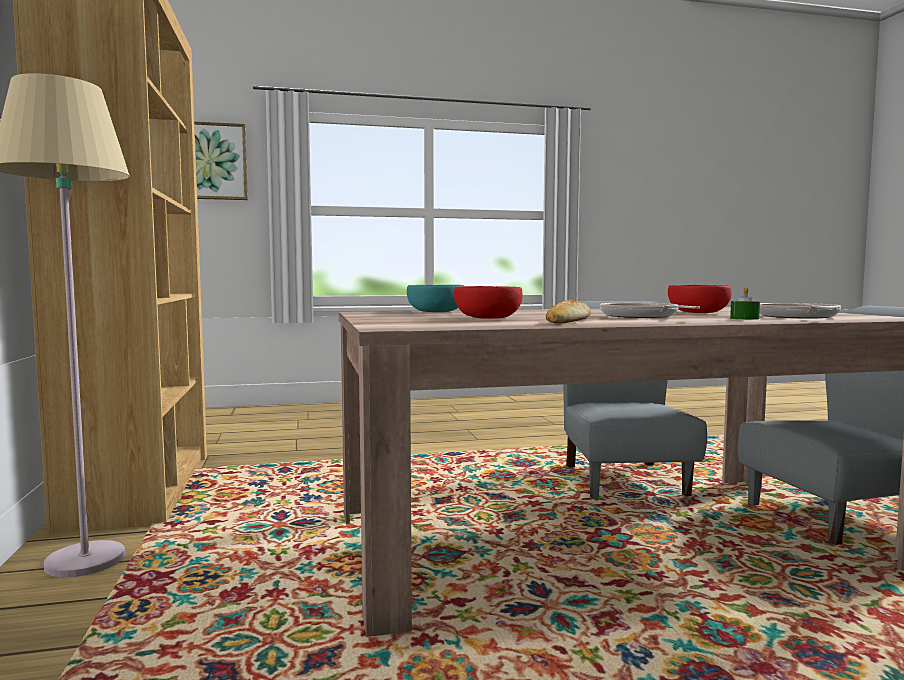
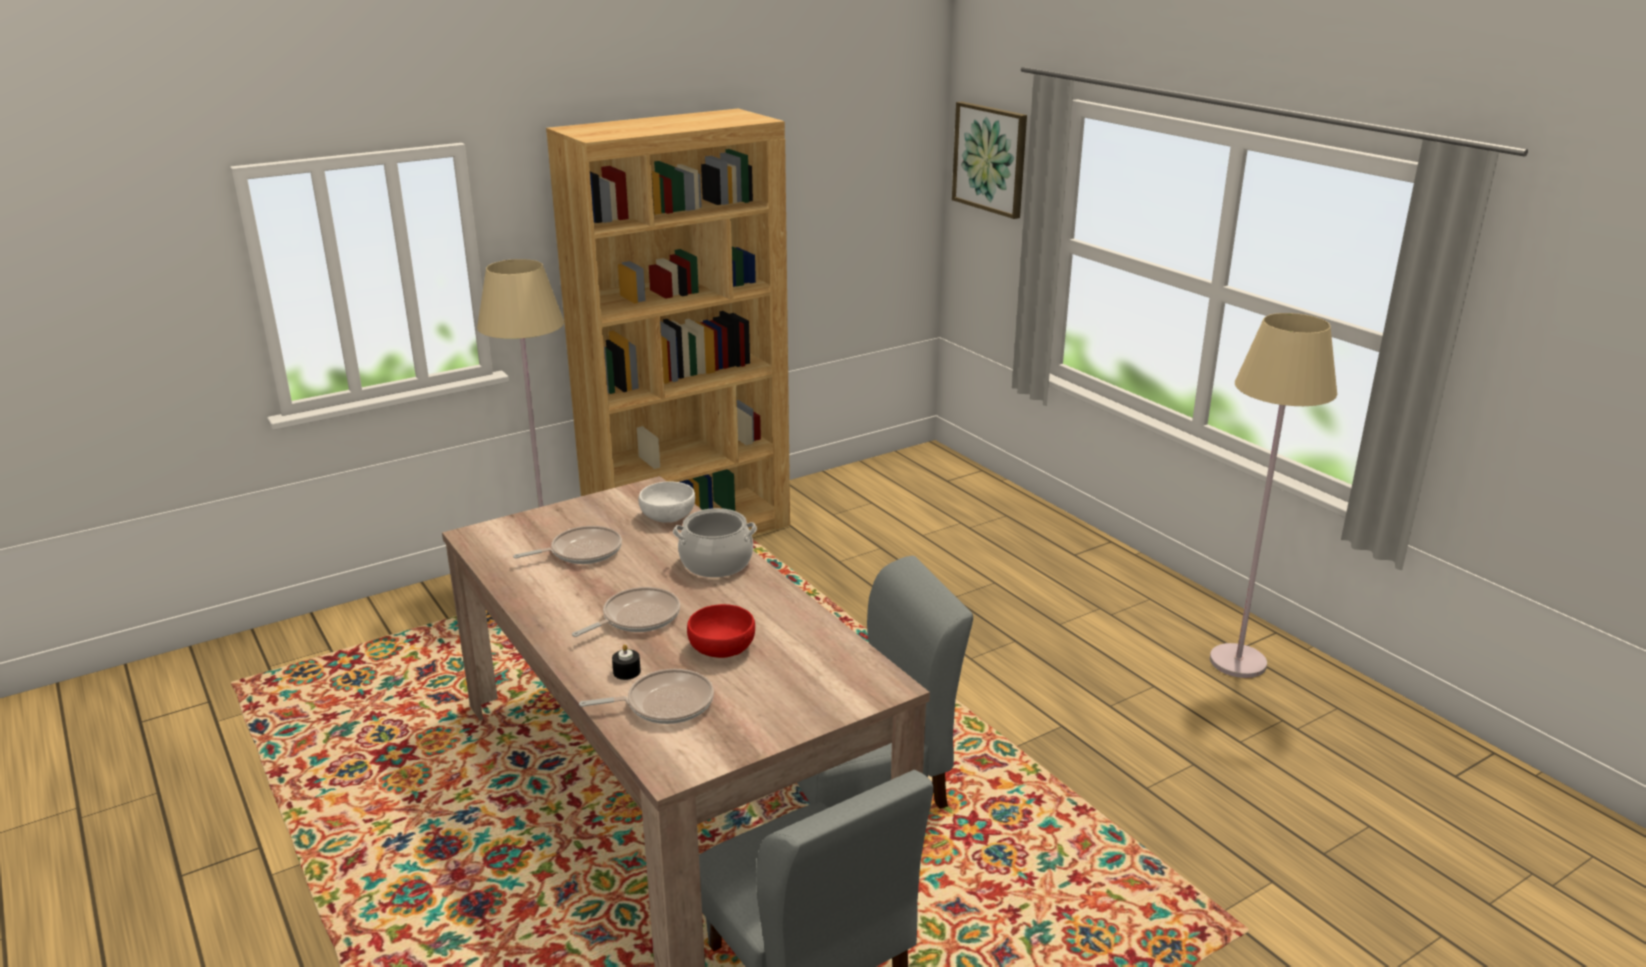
camera: 70 degrees right, 20 degrees up
(435, 312) = (668, 516): turquoise bowl -> white bowl
(487, 318) = (581, 552): red bowl -> frying pan
(529, 403) = (1238, 662): none -> beige floor lamp
(544, 311) = (716, 562): none -> cooking pot
(569, 320) = (565, 588): bread -> none
(744, 318) = (626, 671): green candle -> black candle

